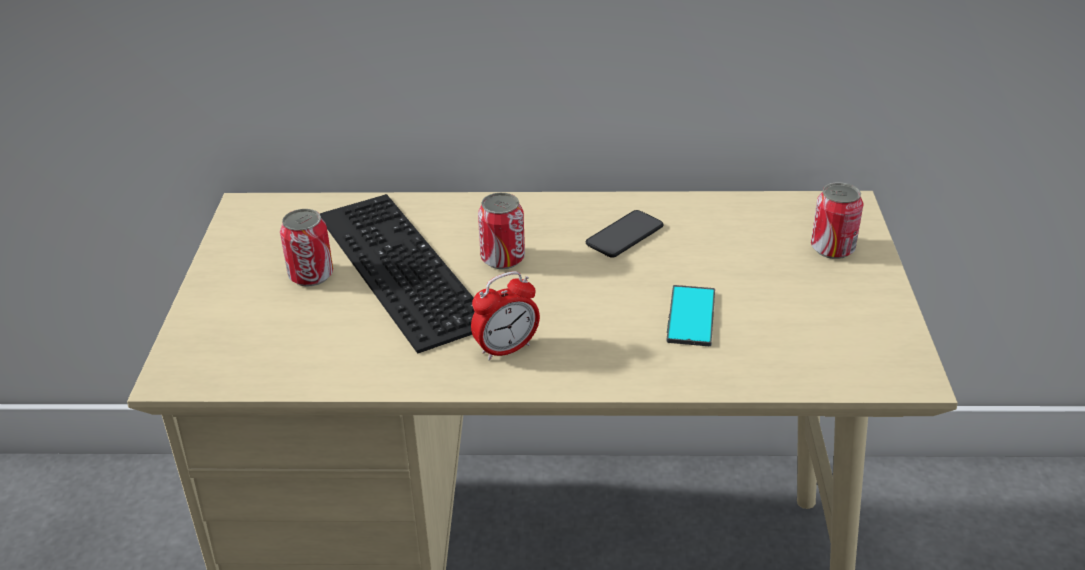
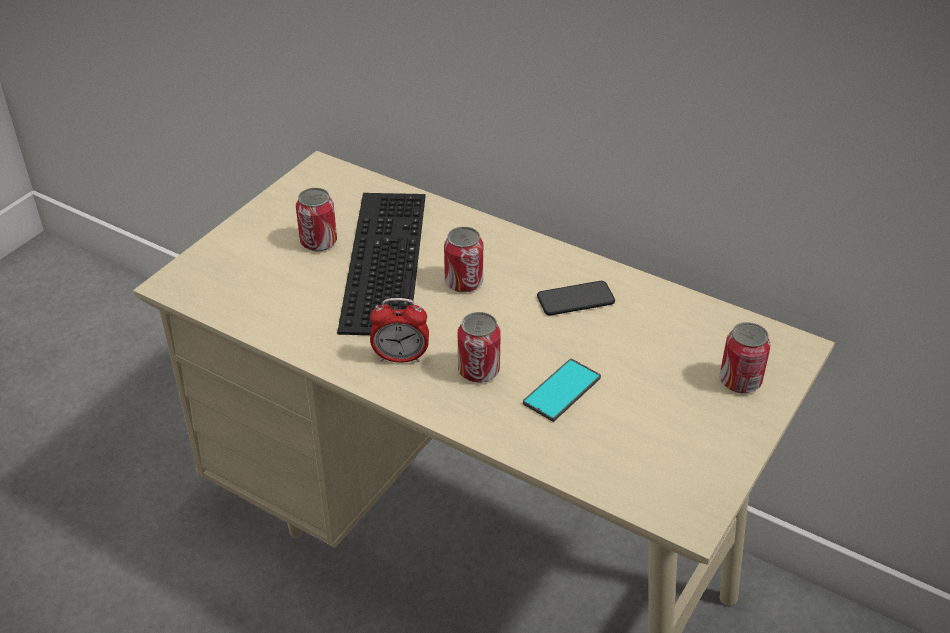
camera: 30 degrees right, 5 degrees up
(596, 330) = (478, 370): none -> can

